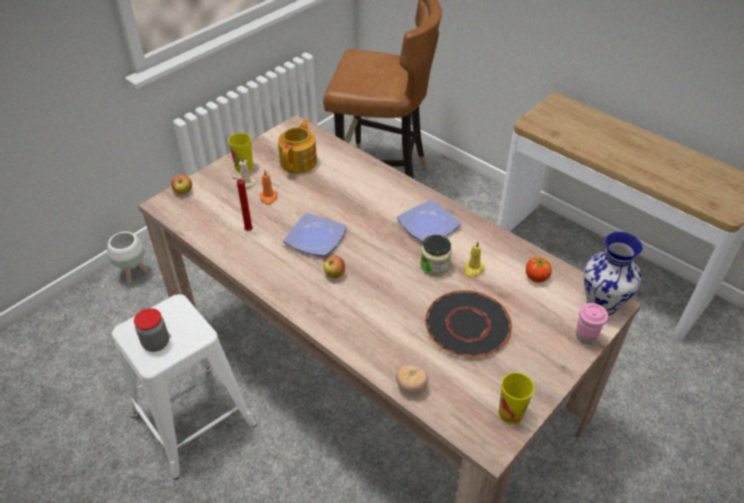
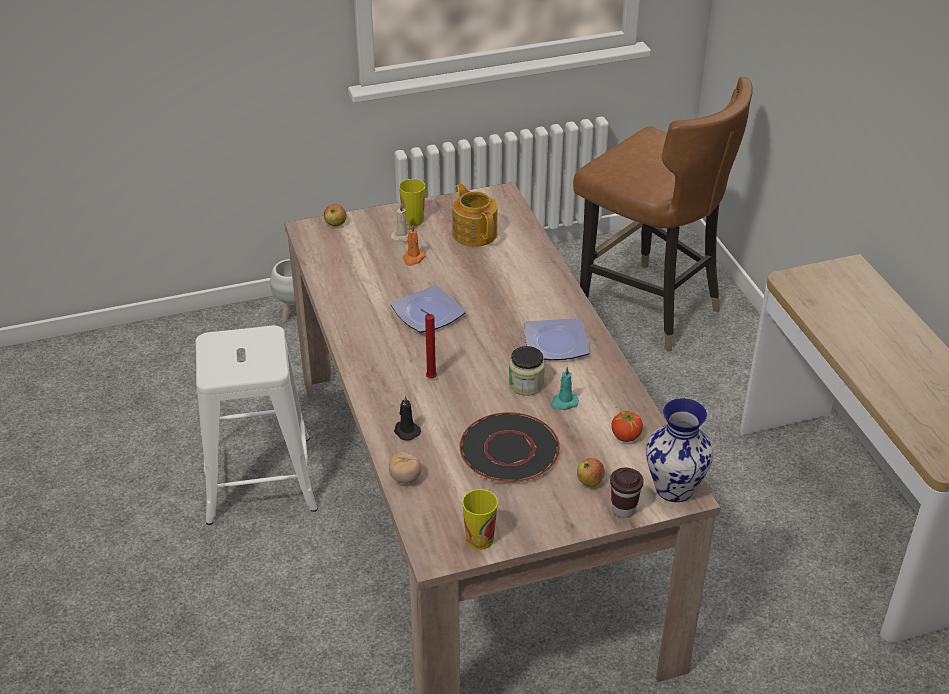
camera: 30 degrees right, 5 degrees down
(156, 343) = (227, 361): jar -> none
(247, 231) = (367, 283): red candle -> red candle (429, 378)
(299, 161) = (475, 233): teapot -> teapot turned 75 degrees counterclockwise
(334, 274) = (418, 353): apple -> apple (590, 482)
(378, 345) = (406, 431): none -> black candle
(473, 269) = (563, 403): yellow candle -> turquoise candle
(585, 336) = (623, 509): pink cup -> brown cup

